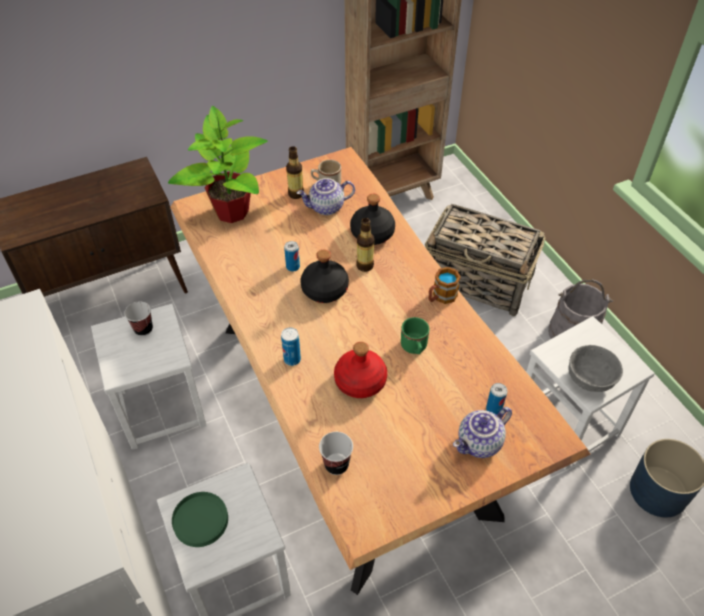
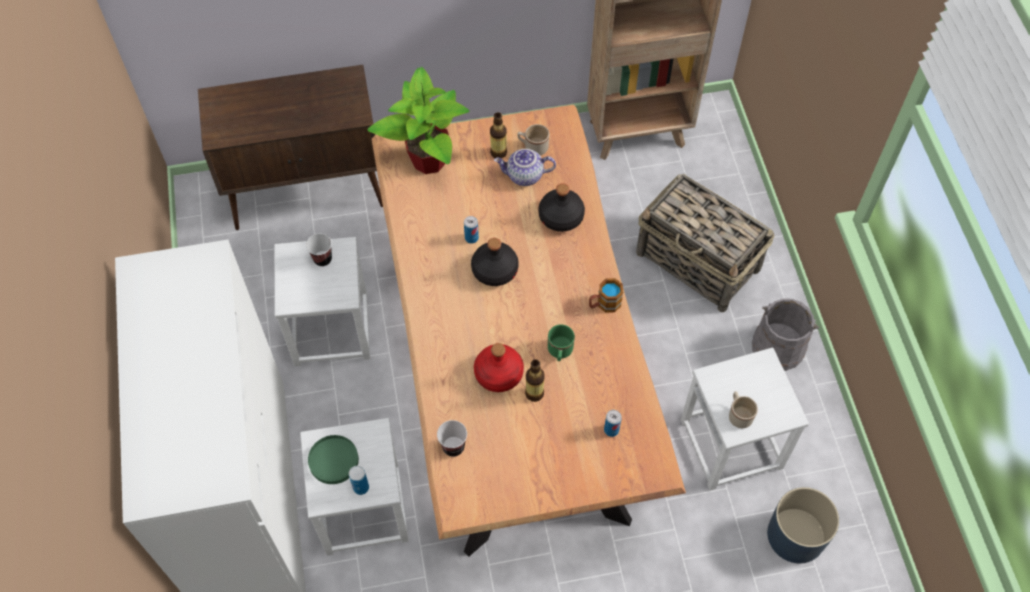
camera: 15 degrees right, 10 degrees up
(292, 359) = (443, 337): can -> can (361, 487)
(364, 266) = (541, 252): bottle -> bottle (534, 393)
(479, 444) = (585, 460): teapot -> none
(589, 379) = (738, 414): grey bowl -> beige mug

